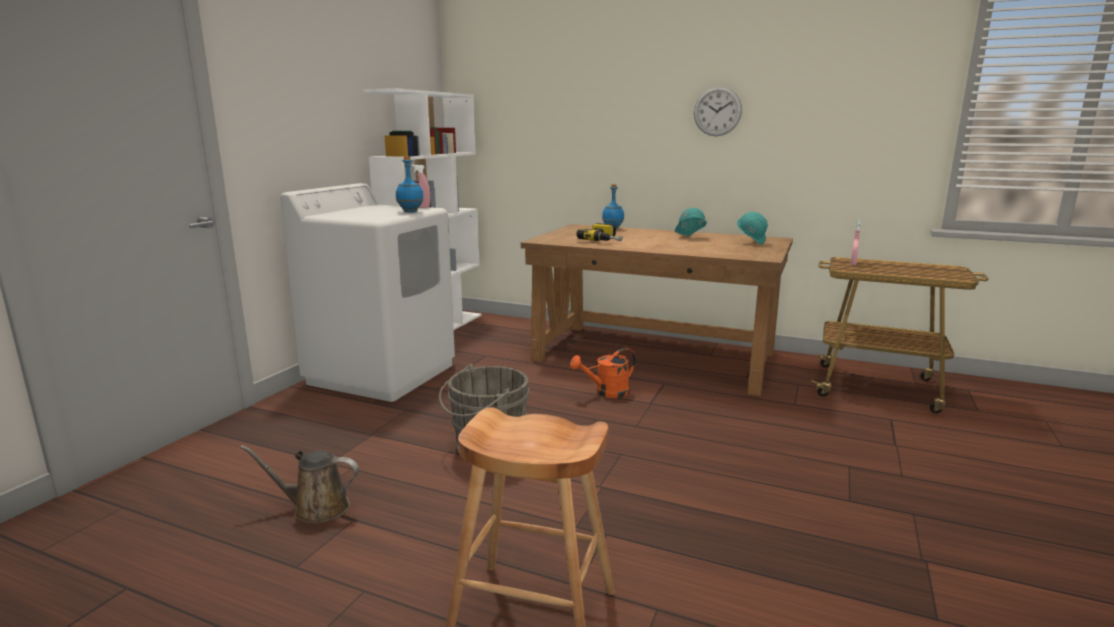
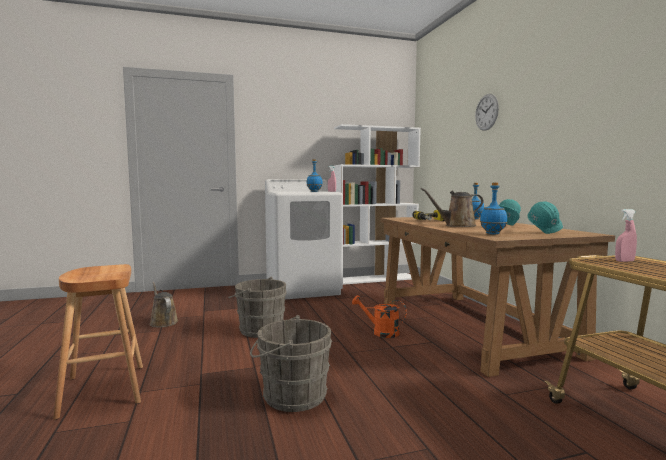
camera: 50 degrees right, 10 degrees down
(660, 245) = (457, 226): none -> brown watering can
(700, 489) = (290, 395): none -> grey bucket
(717, 111) = (555, 114): wall clock -> wall clock (486, 112)
(738, 252) = (493, 234): none -> blue bottle

